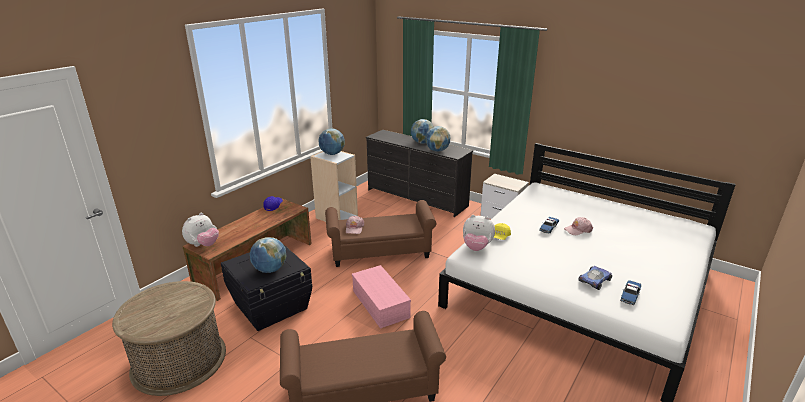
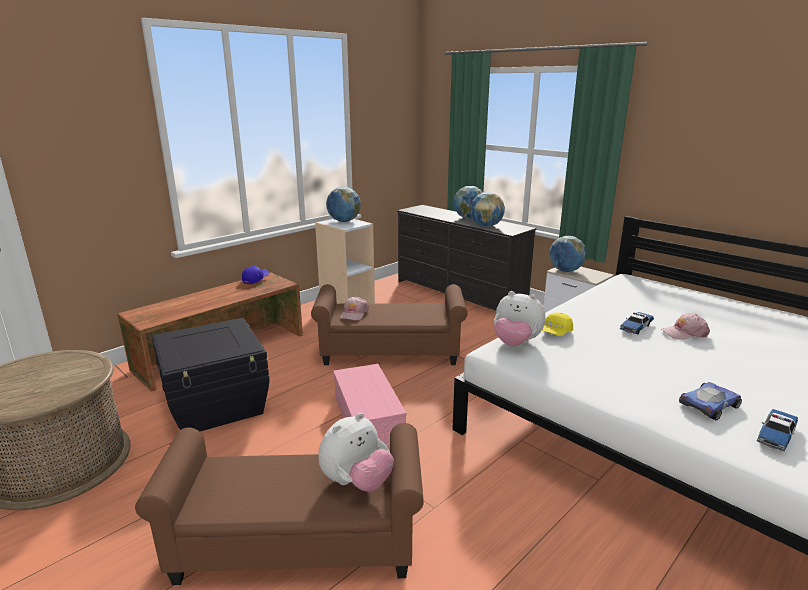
camera: 10 degrees right, 5 degrees down
(203, 245) = (143, 314): plush toy -> plush toy (356, 482)
(270, 269) = (210, 349): globe -> globe (565, 271)

